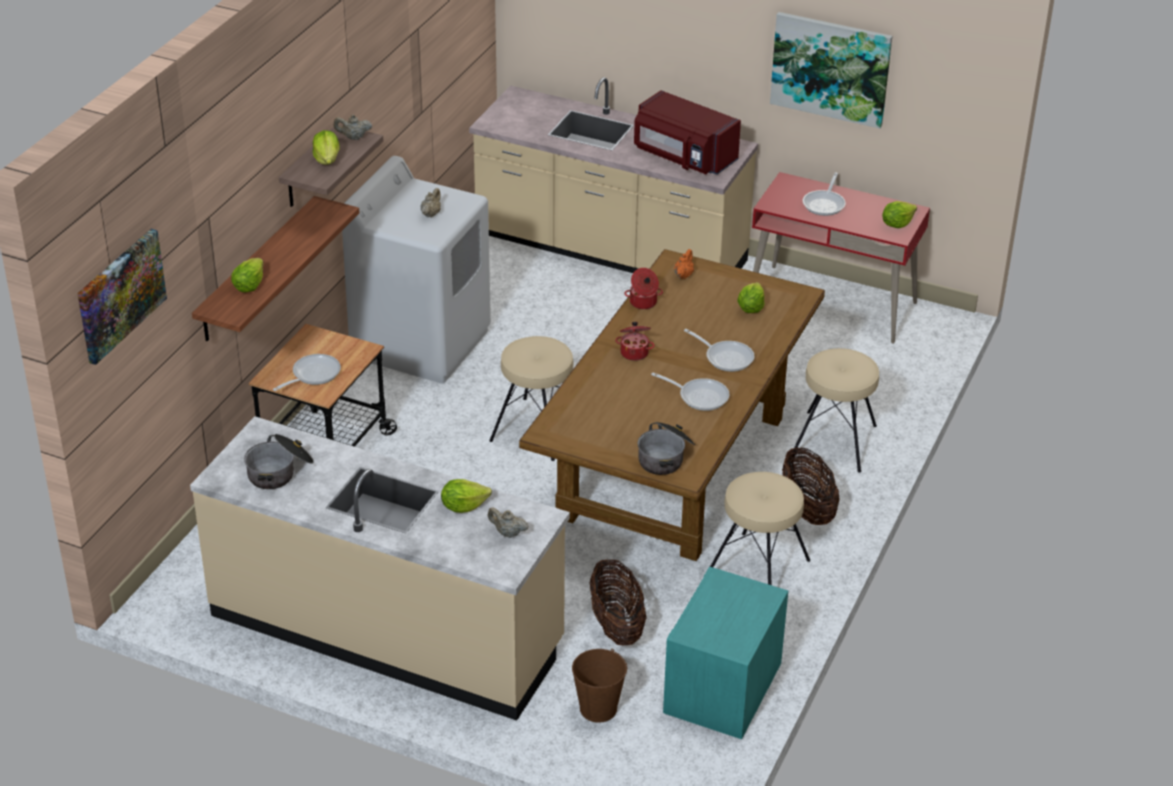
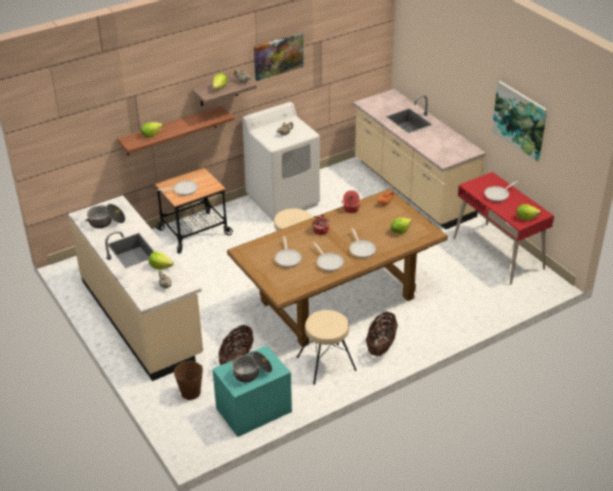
camera: 35 degrees right, 0 degrees up
(120, 295) = (61, 115): picture -> picture (278, 56)
(631, 414) = (288, 258): none -> frying pan
(665, 457) = (281, 283): cooking pot -> cooking pot (252, 372)
(683, 157) = (439, 147): red microwave -> none
(834, 441) = (429, 320): beige stool -> none

